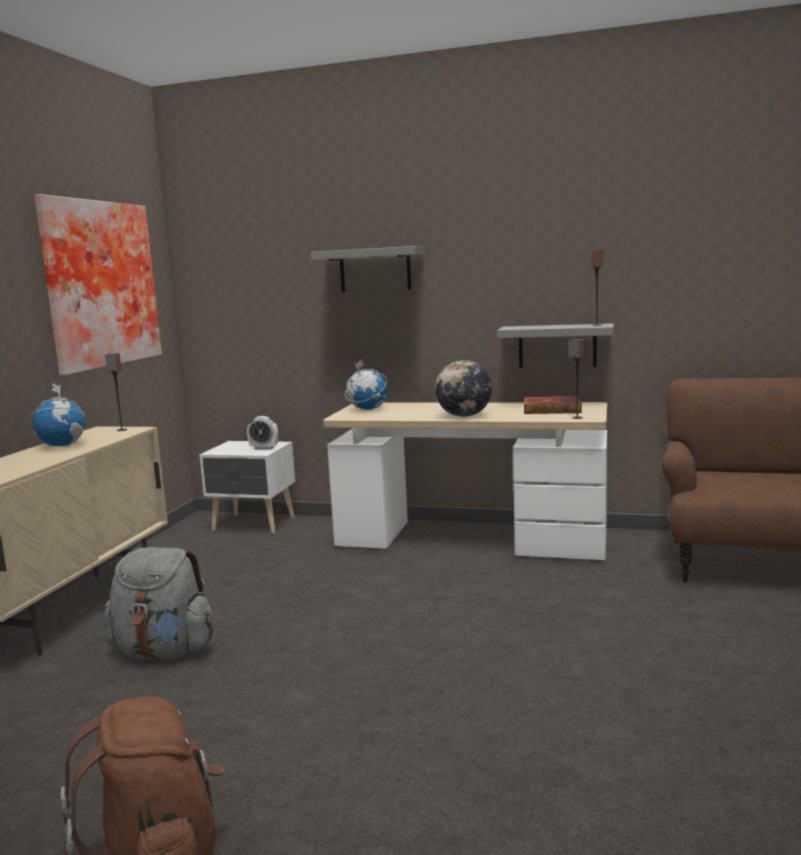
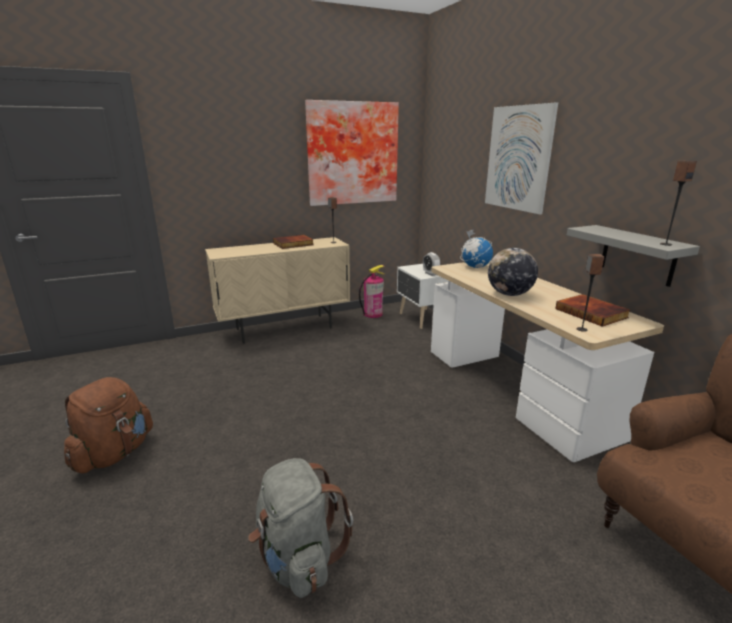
camera: 50 degrees right, 10 degrees up
(63, 445) = (293, 244): globe -> book
(164, 651) = (272, 366): grey backpack -> grey backpack (298, 559)
(176, 544) = (373, 314): none -> fire extinguisher
(375, 270) = (518, 158): grey shelf -> picture

